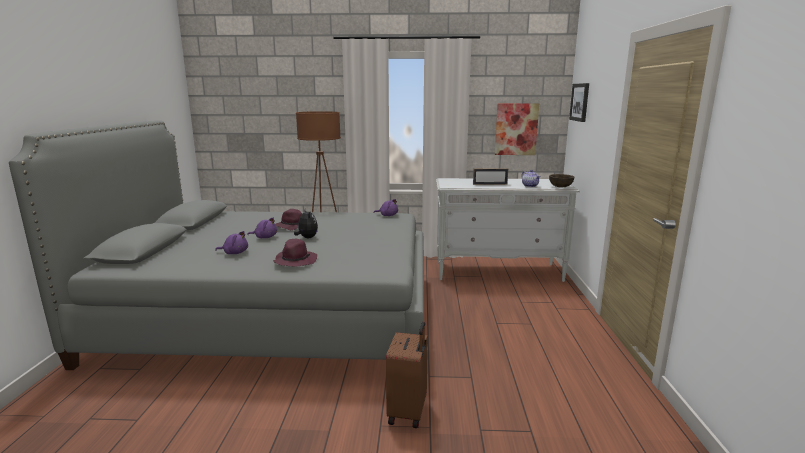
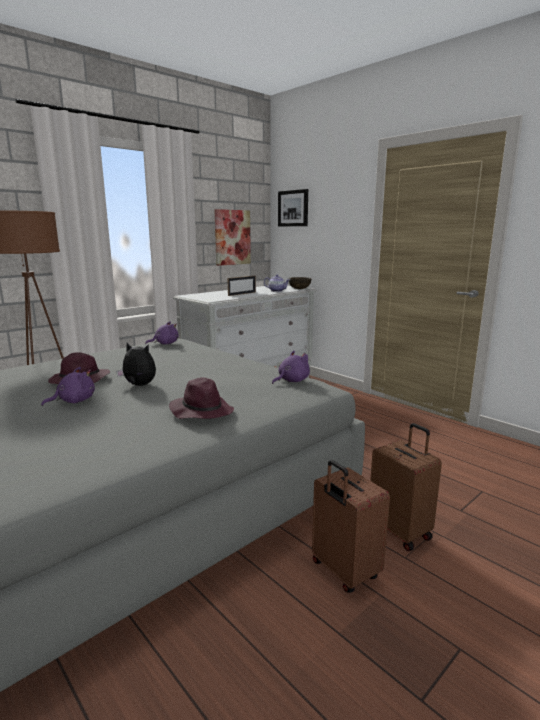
camera: 45 degrees left, 0 degrees up
(234, 253) = (81, 432): purple plush toy -> purple plush toy (291, 381)
(334, 407) = (343, 571): none -> brown suitcase

